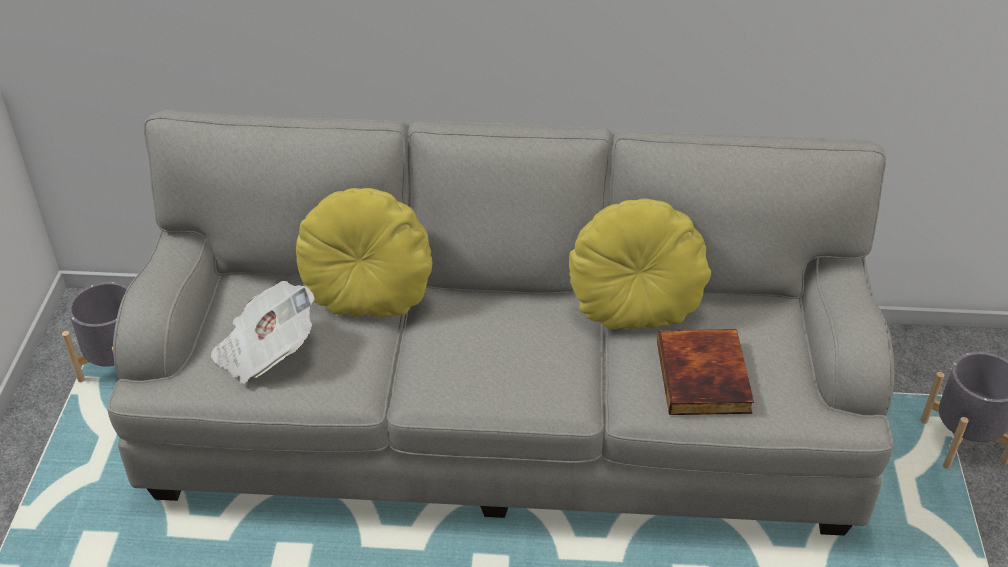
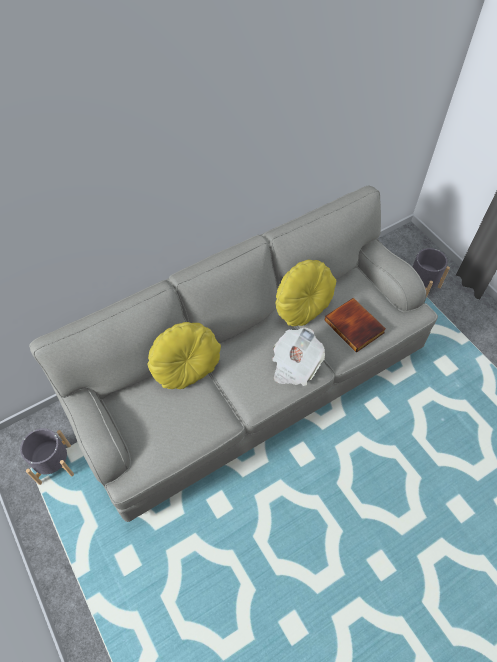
camera: 35 degrees left, 15 degrees up
(266, 351) = (166, 427): newspaper -> newspaper (294, 365)

